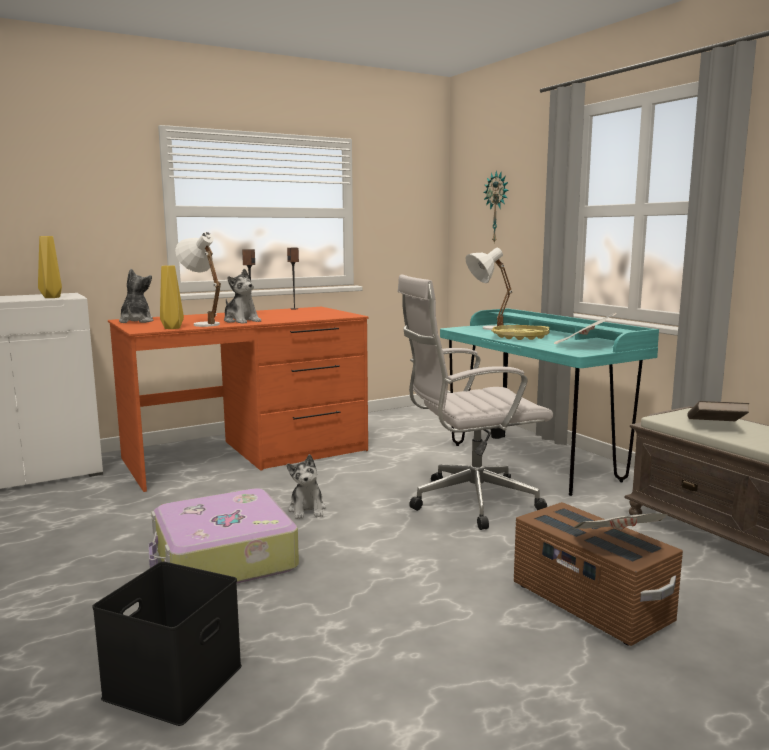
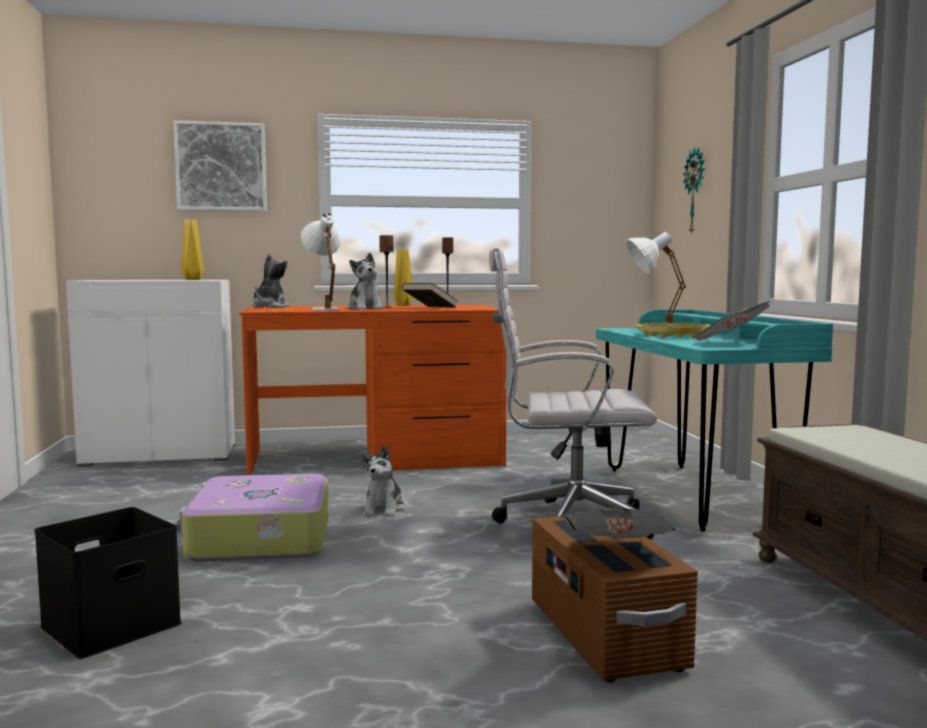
camera: 20 degrees right, 5 degrees down
(61, 177) = (221, 167): none -> picture
(173, 328) = (288, 310): yellow vase -> yellow vase (404, 305)
(715, 426) = (857, 442): brown book -> brown book (429, 308)

